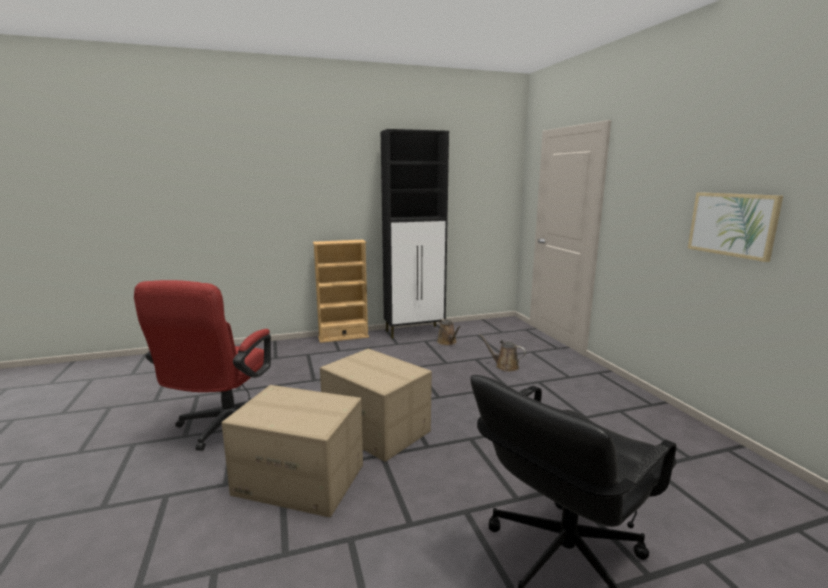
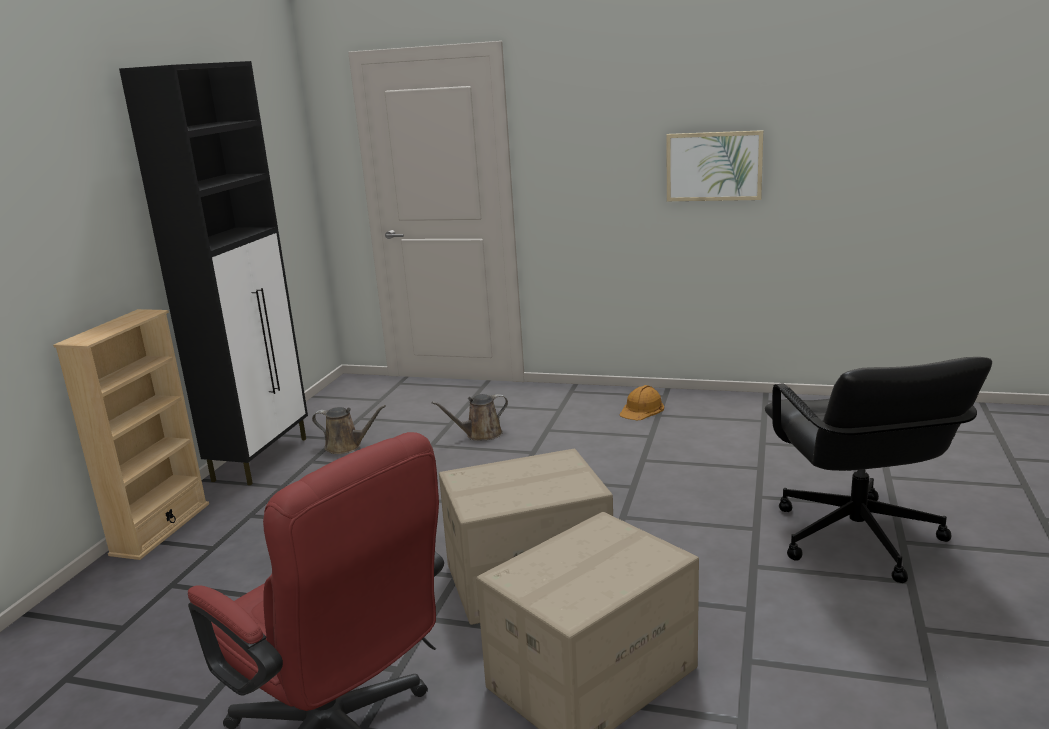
camera: 55 degrees left, 5 degrees up
(616, 402) = (642, 409): none -> orange hard hat

